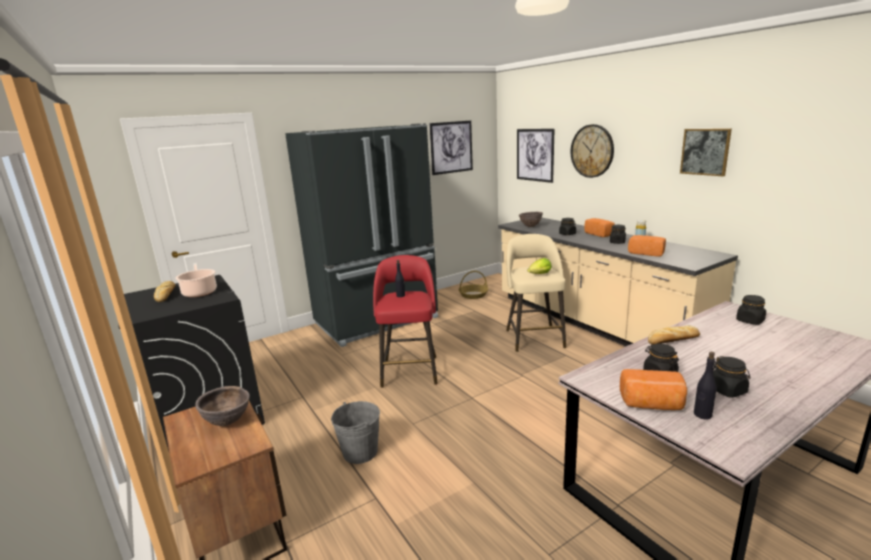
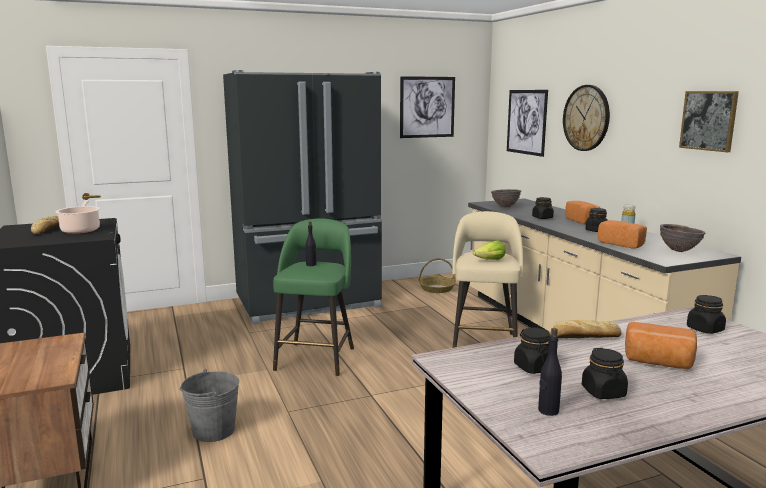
camera: 10 degrees right, 5 degrees down
(228, 422) = (48, 357): brown bowl -> brown bowl (679, 251)
(410, 370) = (316, 358): red stool -> green stool
(652, 404) = (496, 393): bread -> bread (658, 362)

